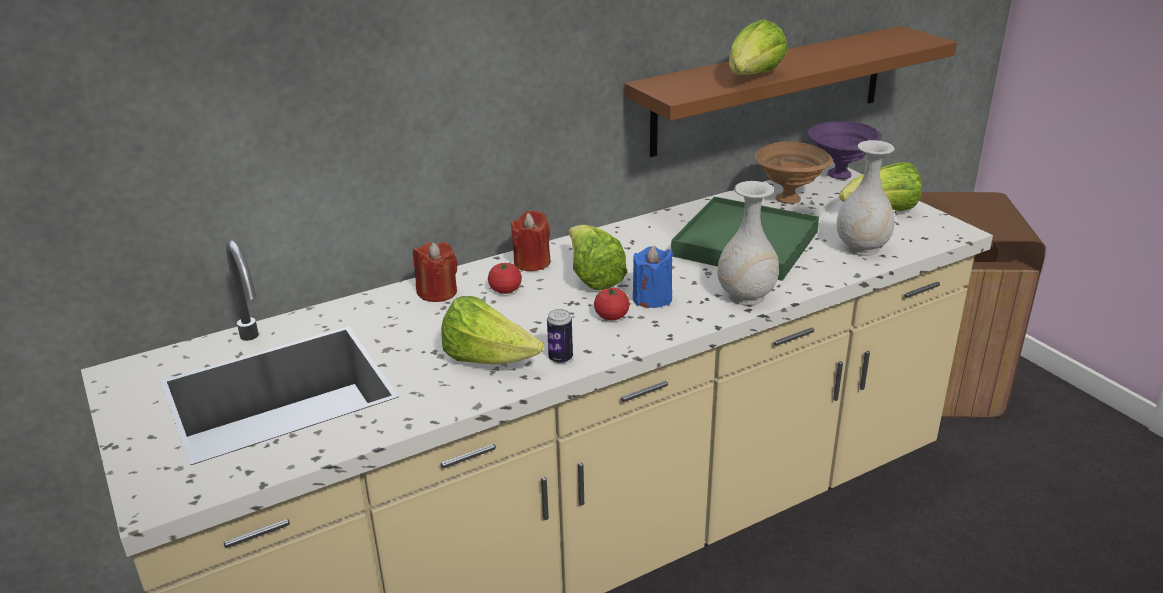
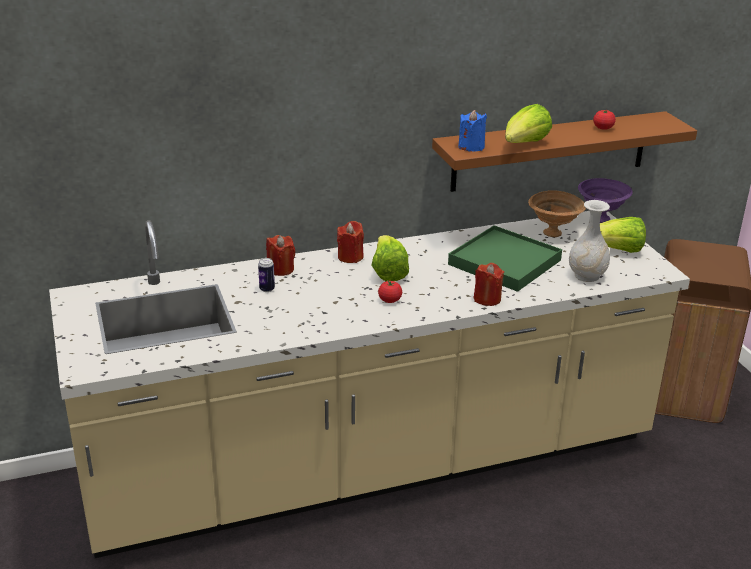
camera: 10 degrees right, 0 degrees up
(488, 360) = (299, 317): lettuce -> none
(505, 290) = (326, 273): tomato -> tomato (603, 128)
(560, 358) = (346, 322): can -> can (267, 289)
(652, 298) = (422, 292): blue candle -> blue candle (471, 147)
(746, 296) = (487, 299): white vase -> red candle

